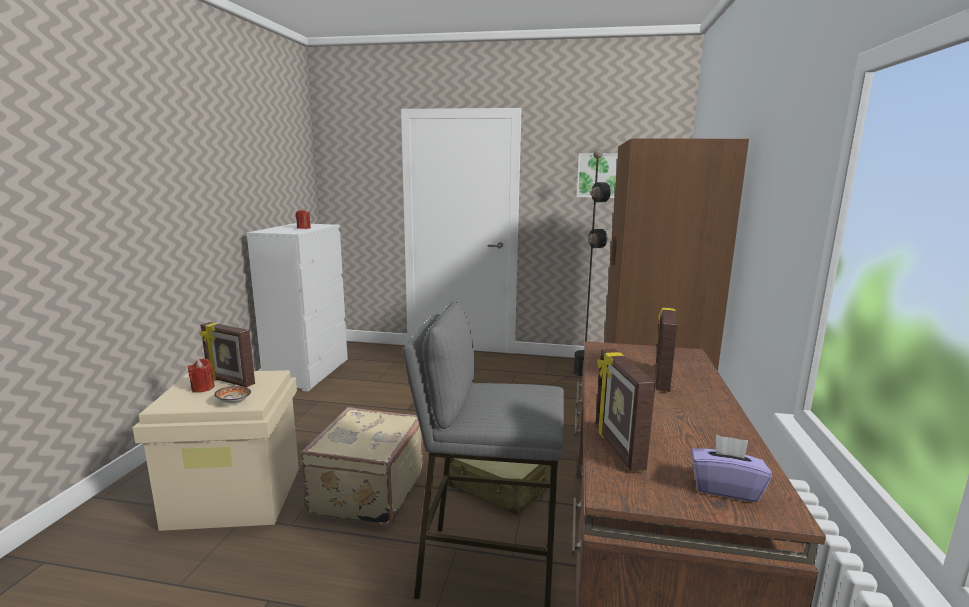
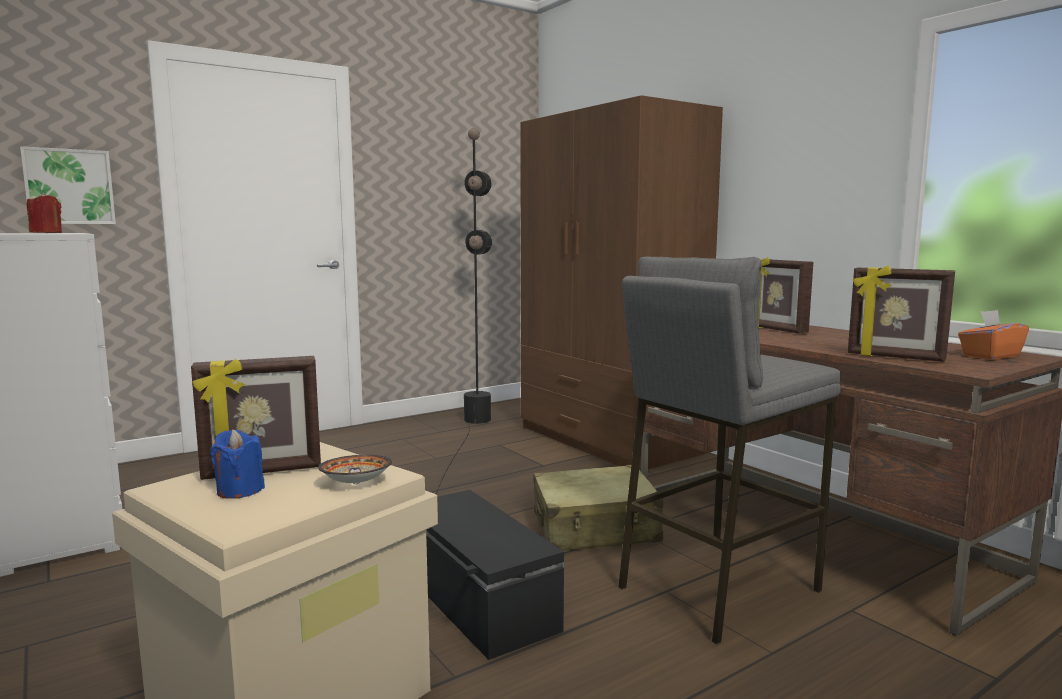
camera: 45 degrees left, 5 degrees down
(203, 388) = (240, 490): red candle -> blue candle
(366, 492) = (476, 601): beige suitcase -> black storage box
(599, 175) = (451, 166): picture -> picture (69, 187)
(725, 488) = (990, 356): purple tissue box -> orange tissue box

